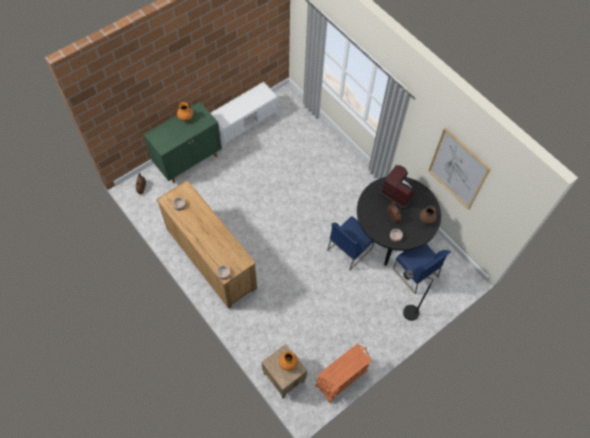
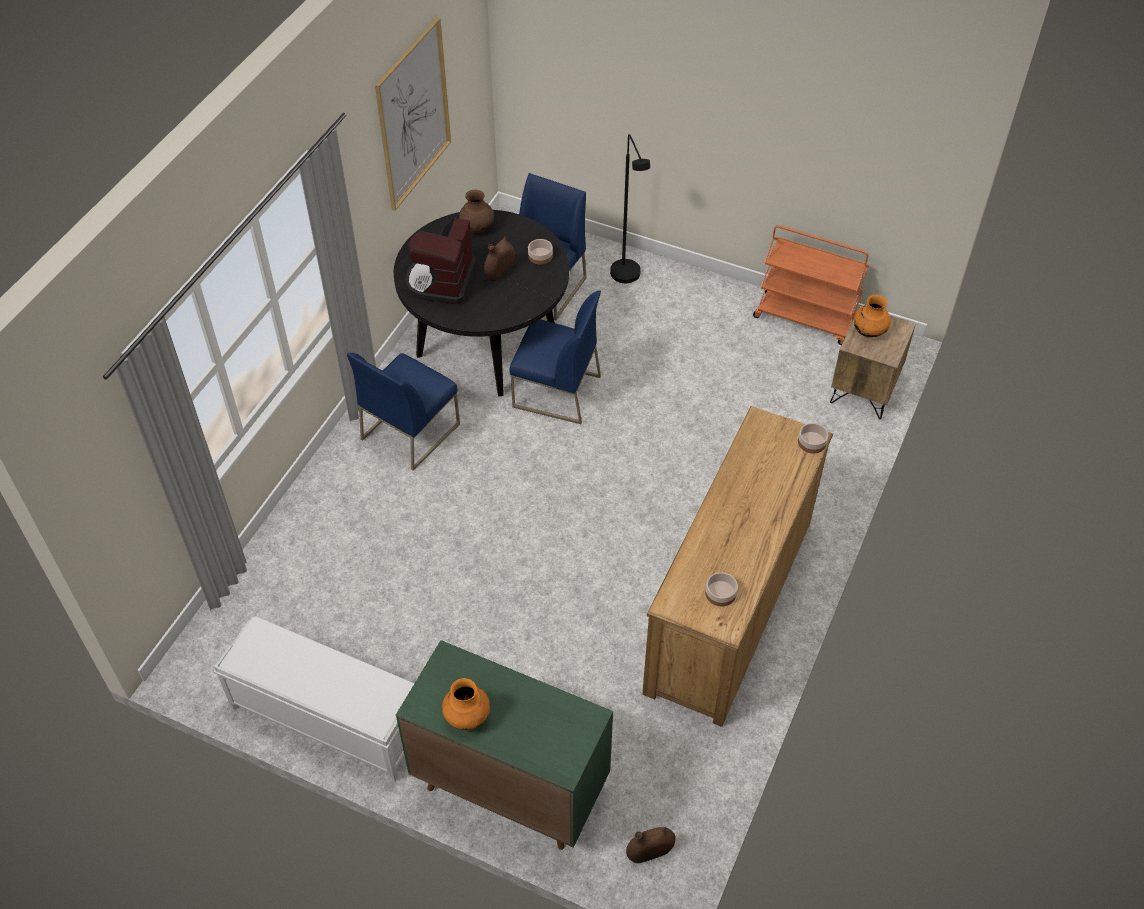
camera: 115 degrees left, 10 degrees down
(355, 189) = (410, 431): none -> blue chair

